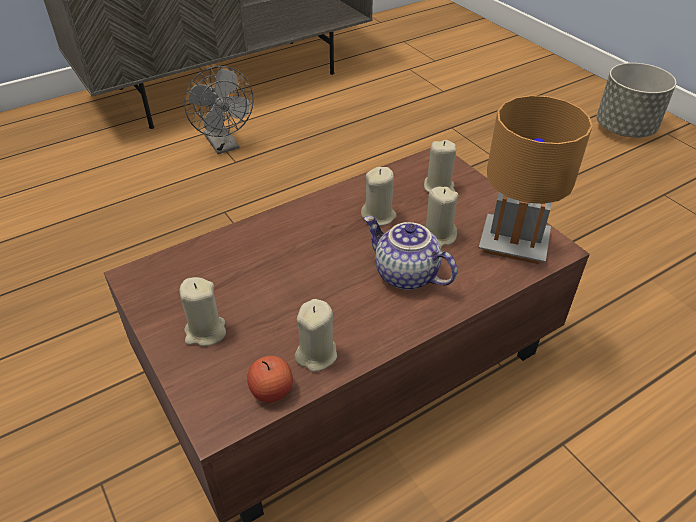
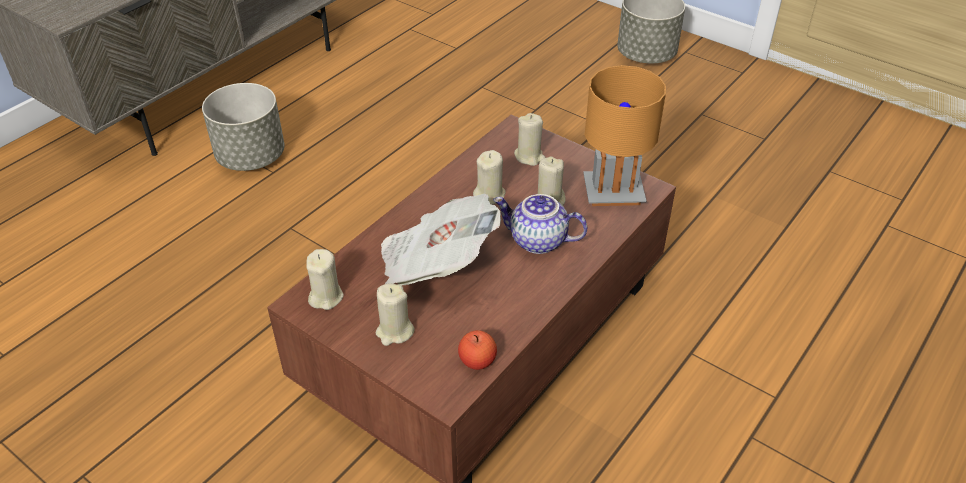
camera: 20 degrees left, 0 degrees up
(224, 145) = (251, 157): grey fan -> grey planter
(287, 271) = (436, 263): none -> newspaper
(316, 354) = (498, 323): beige candle -> beige candle (326, 297)

